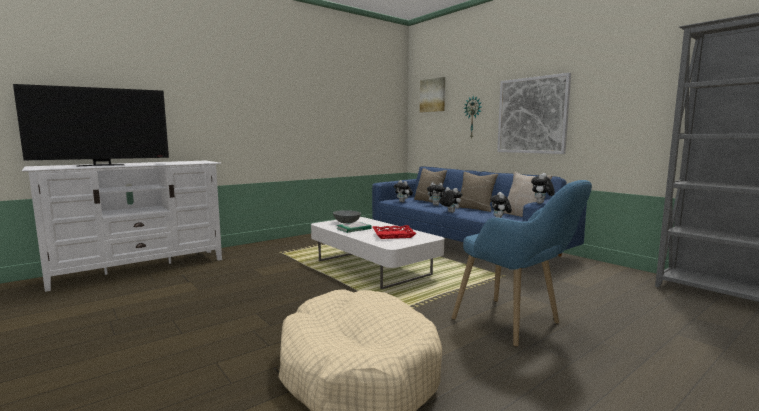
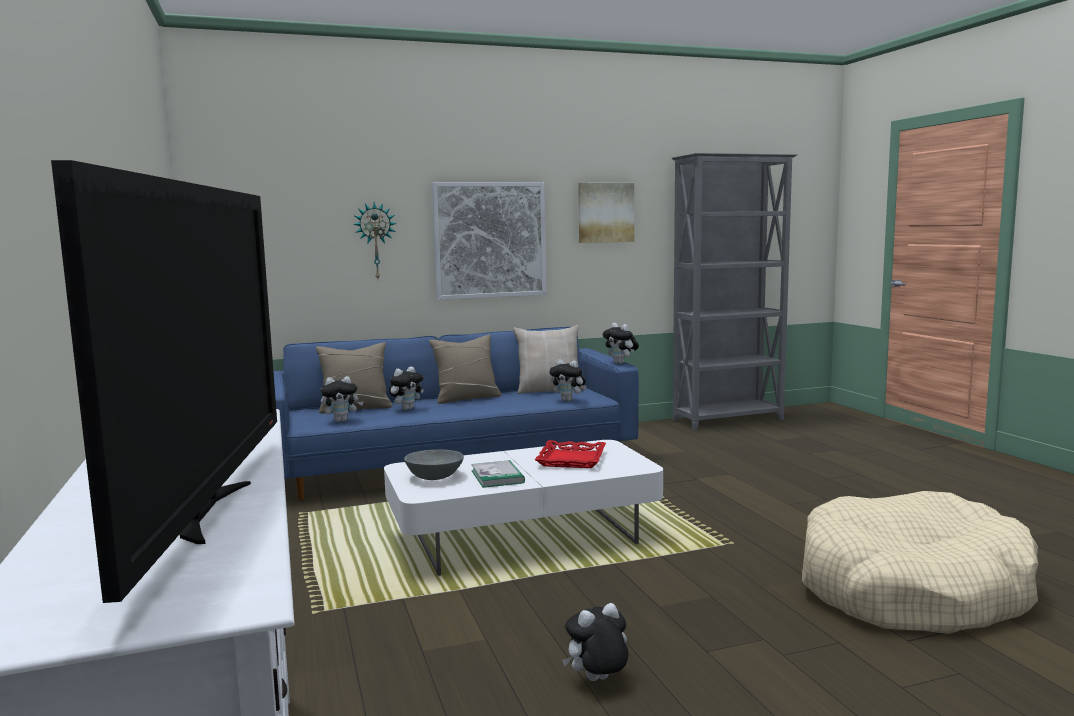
camera: 70 degrees left, 0 degrees up
(433, 95) = (262, 194): picture -> picture (605, 212)
(450, 212) = (484, 410): plush toy -> plush toy (597, 681)
(517, 326) = (786, 498): blue armchair -> none

